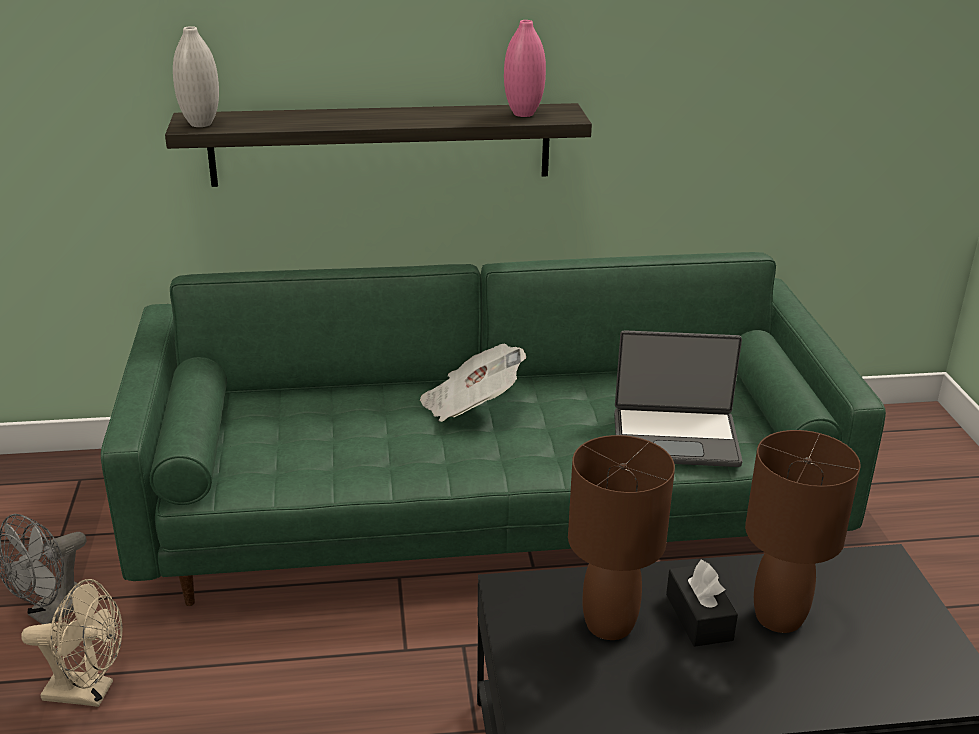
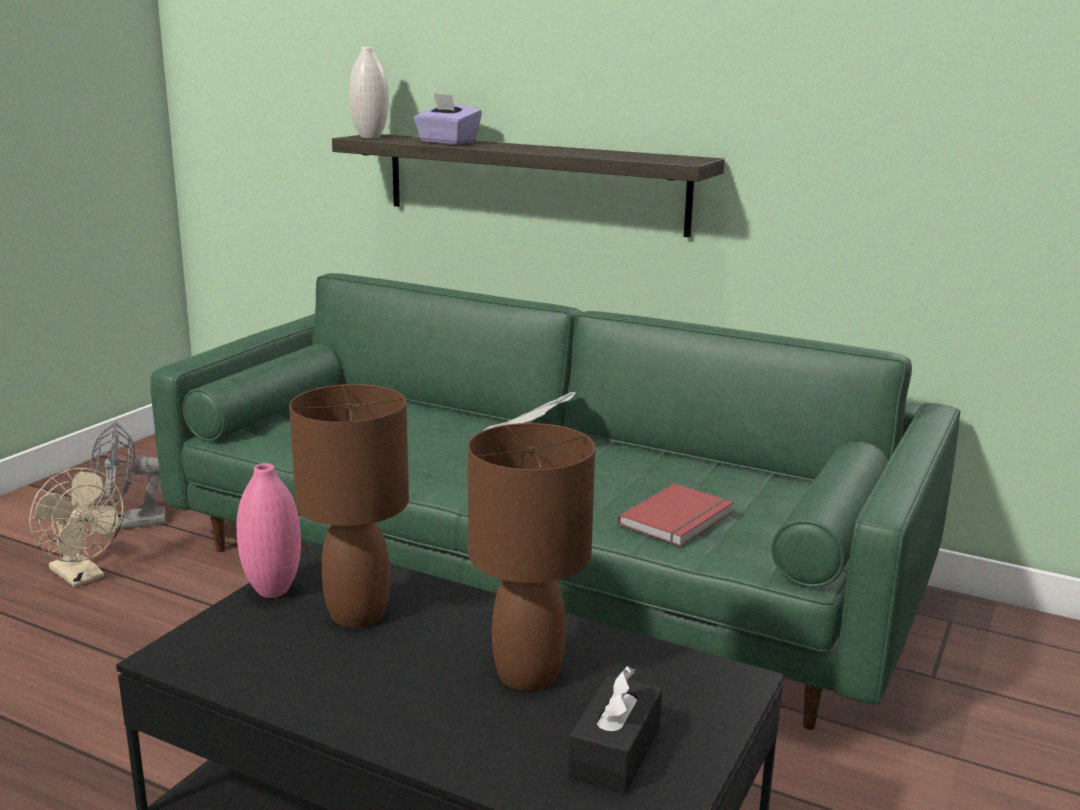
camera: 35 degrees right, 10 degrees down
(299, 120) = (447, 142): none -> purple tissue box
(523, 114) = (648, 156): pink vase -> pink vase (273, 590)
(675, 437) = (679, 519): laptop -> red book
(699, 617) = (448, 642): black tissue box -> black tissue box (615, 752)

